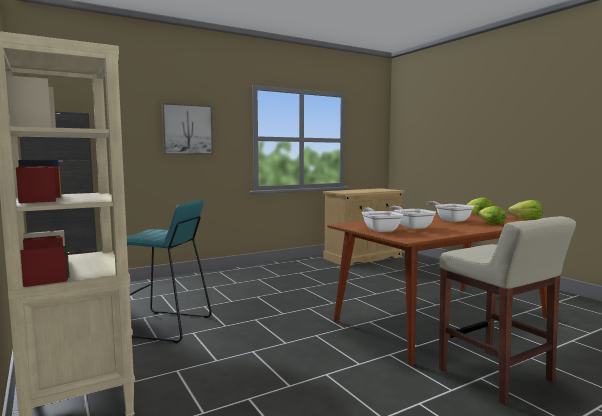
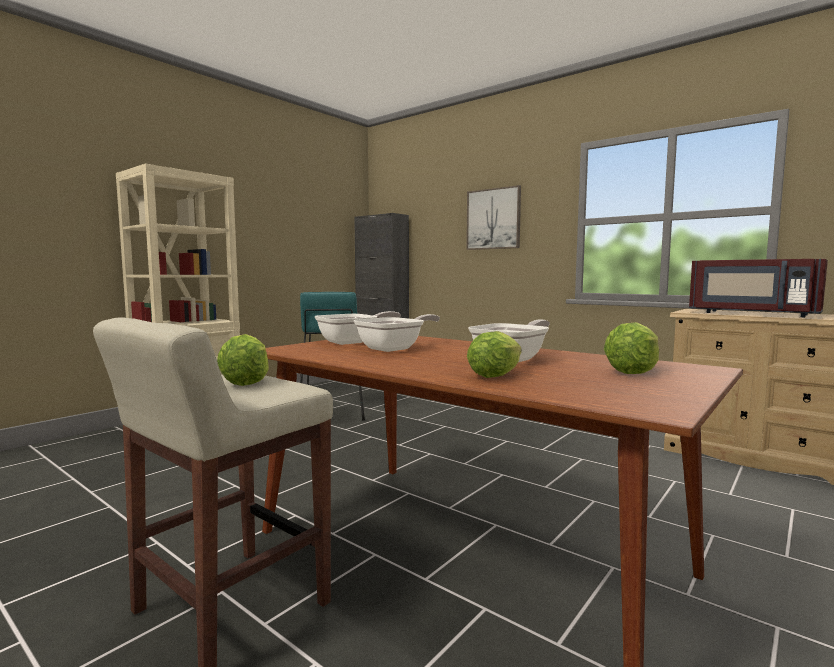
camera: 70 degrees right, 0 degrees up
(363, 191) = (752, 314): none -> red microwave
(526, 219) = (648, 398): lettuce -> lettuce (247, 382)

